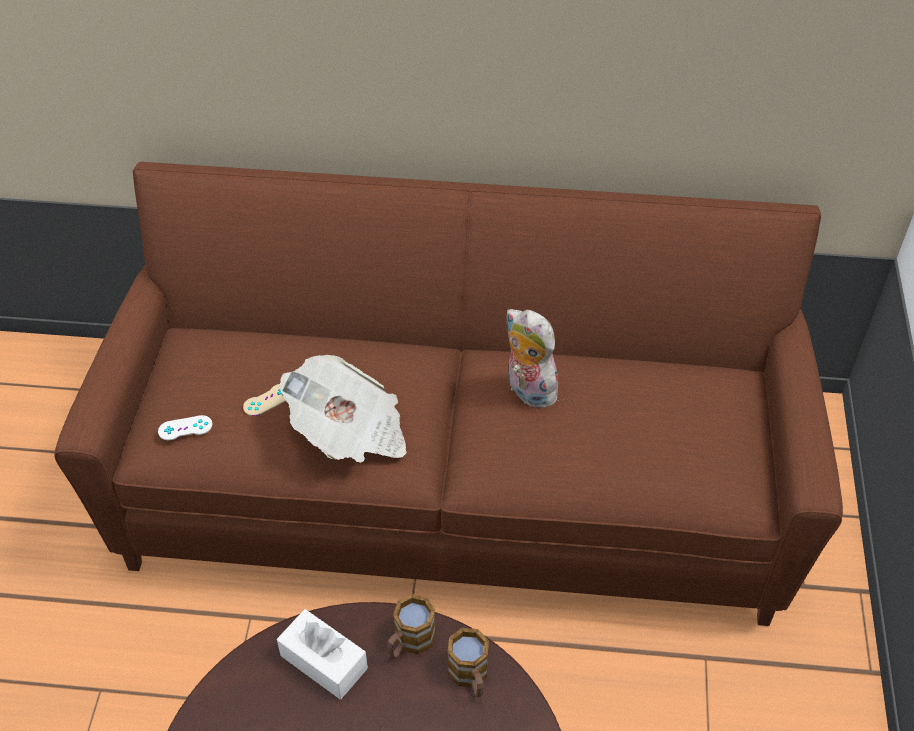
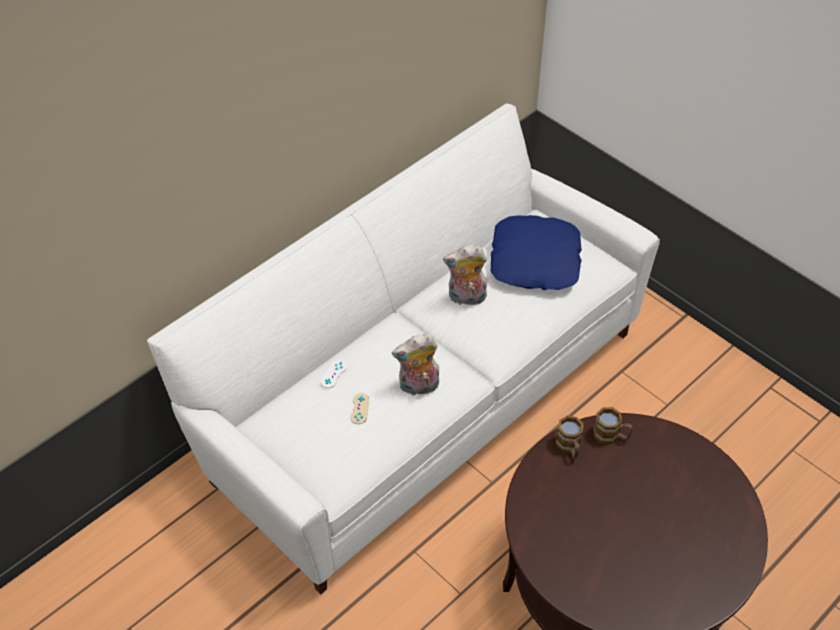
camera: 50 degrees left, 0 degrees up
(185, 428) = (340, 458): white game controller -> white game controller (333, 374)
(324, 662) = (549, 490): white tissue box -> none
(349, 432) = (418, 387): newspaper -> plush toy
(457, 482) = (420, 397): brown sofa -> white sofa
(659, 416) = (536, 261): none -> blue pillow

